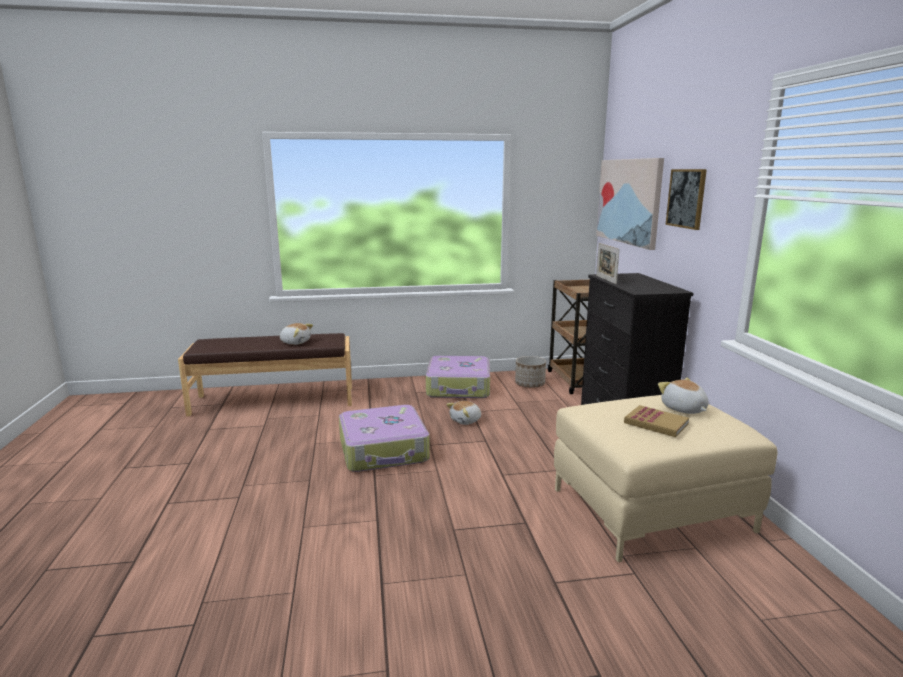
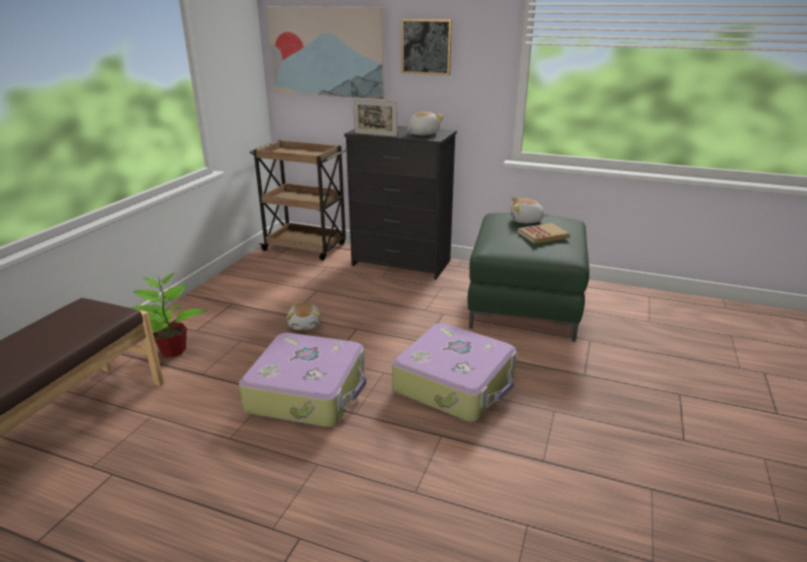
camera: 60 degrees left, 10 degrees up
(295, 342) = (55, 338): plush toy -> plush toy (422, 134)
(386, 395) = (172, 350): none -> potted plant
(459, 387) = (225, 302): suitcase -> suitcase (455, 383)
(529, 384) = (275, 268): planter -> none
(651, 510) = (525, 304): beige ottoman -> green ottoman

